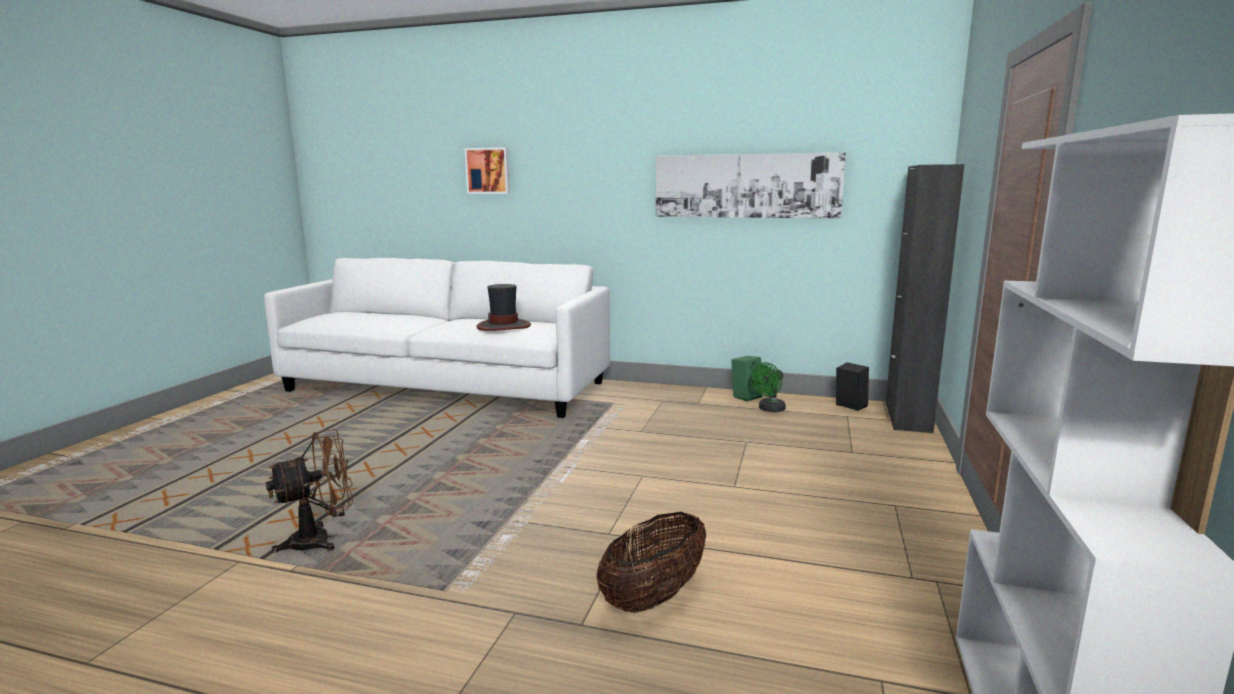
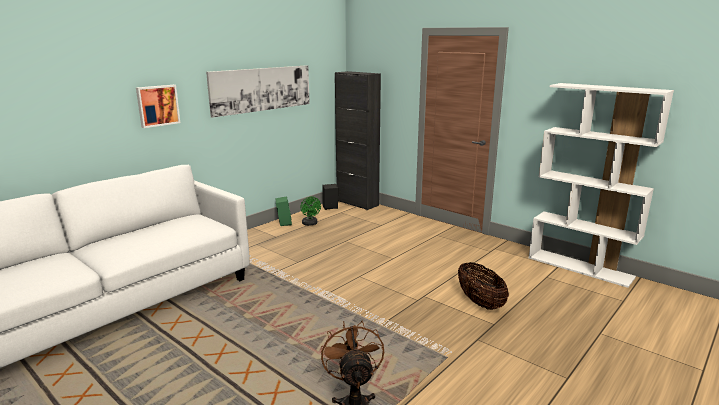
camera: 65 degrees left, 5 degrees up
(488, 170) = (51, 94): picture -> picture (157, 105)
(504, 326) = (170, 231): hat -> none

